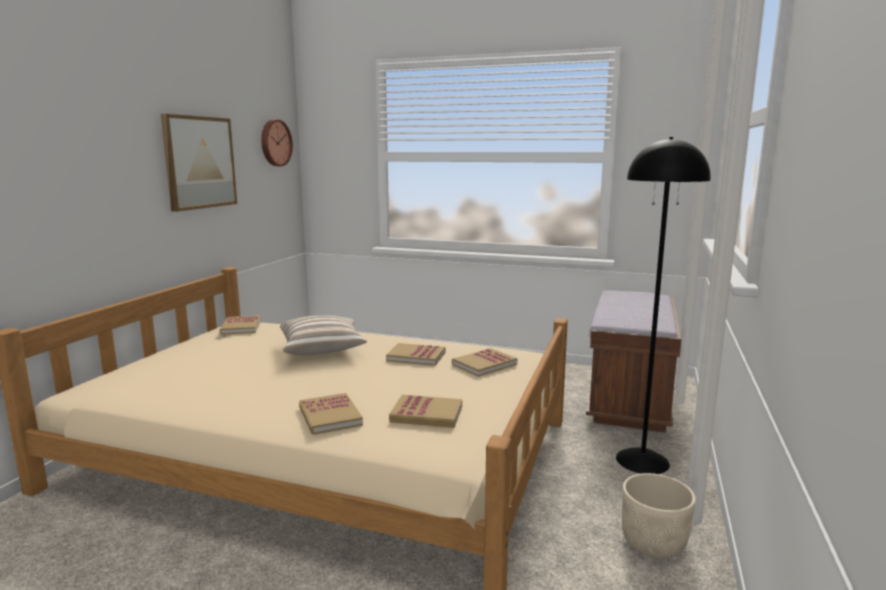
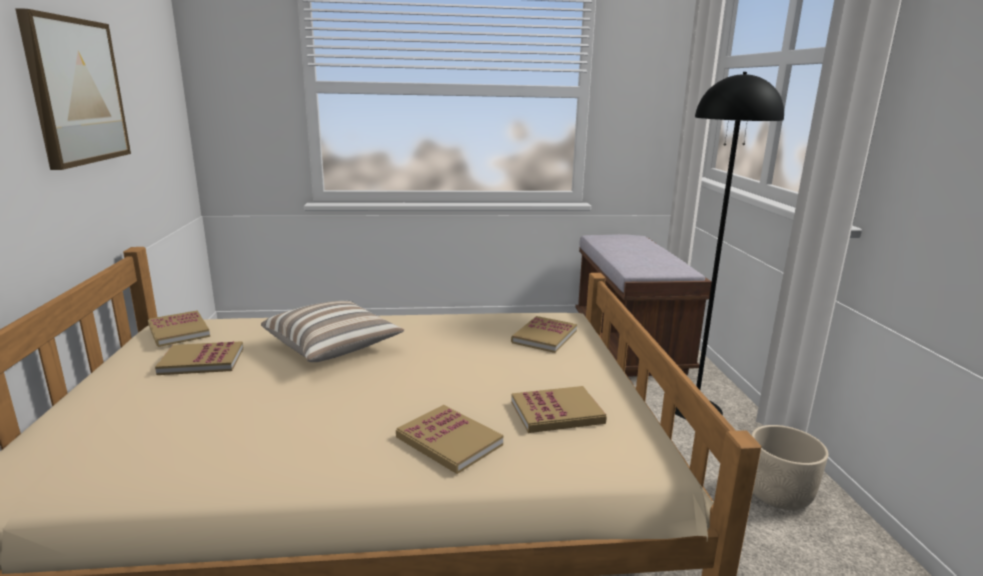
camera: 25 degrees left, 5 degrees up
(275, 143) = (157, 64): wall clock -> none
(416, 356) = (460, 339): book -> book (202, 361)

